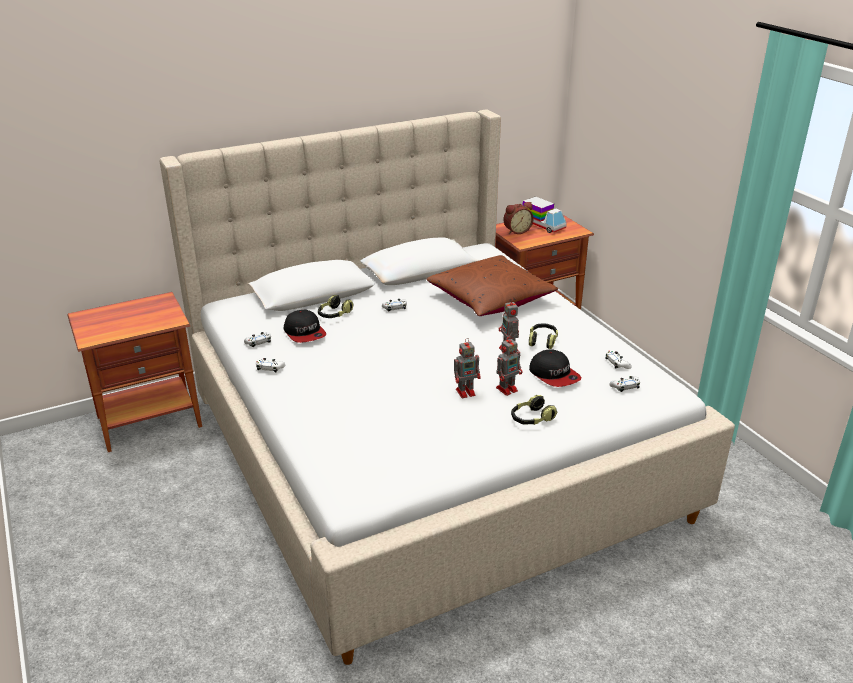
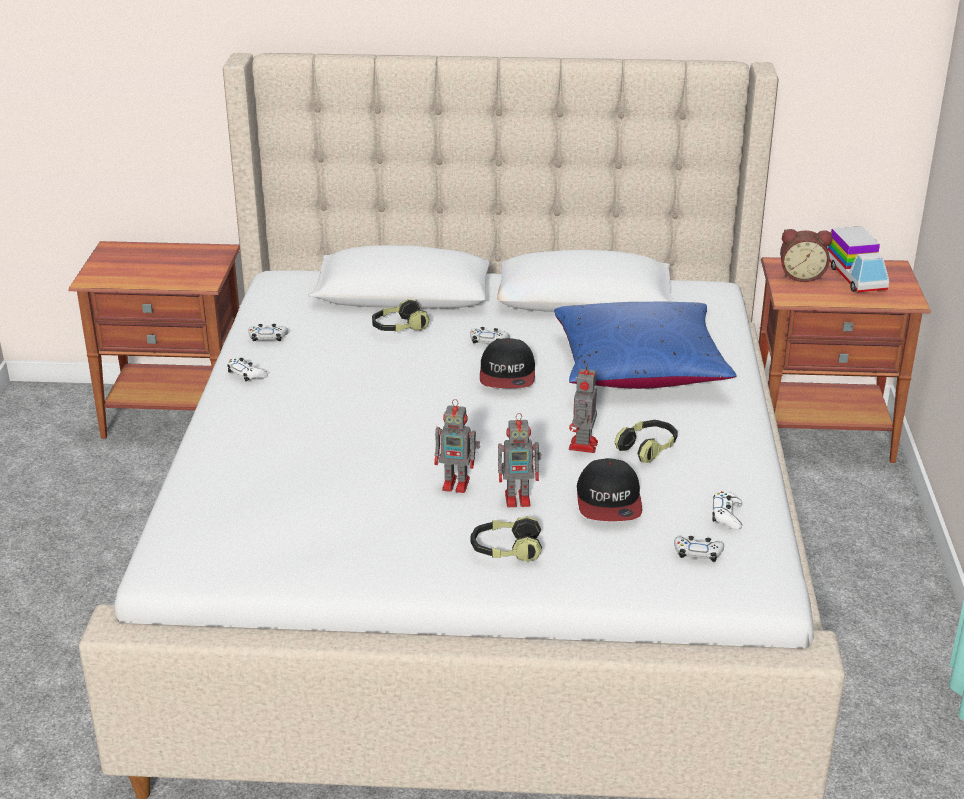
camera: 30 degrees right, 0 degrees up
(305, 333) = (336, 342): cap -> cap (507, 375)
(490, 299) = (639, 366): brown pillow -> blue pillow

